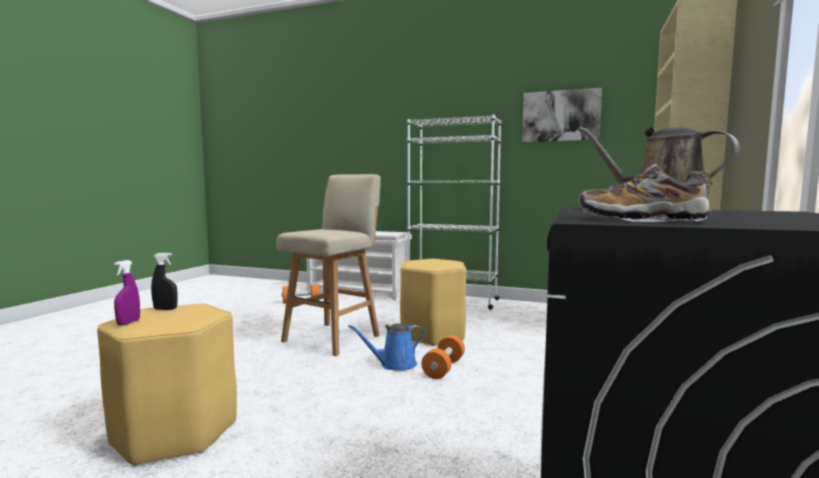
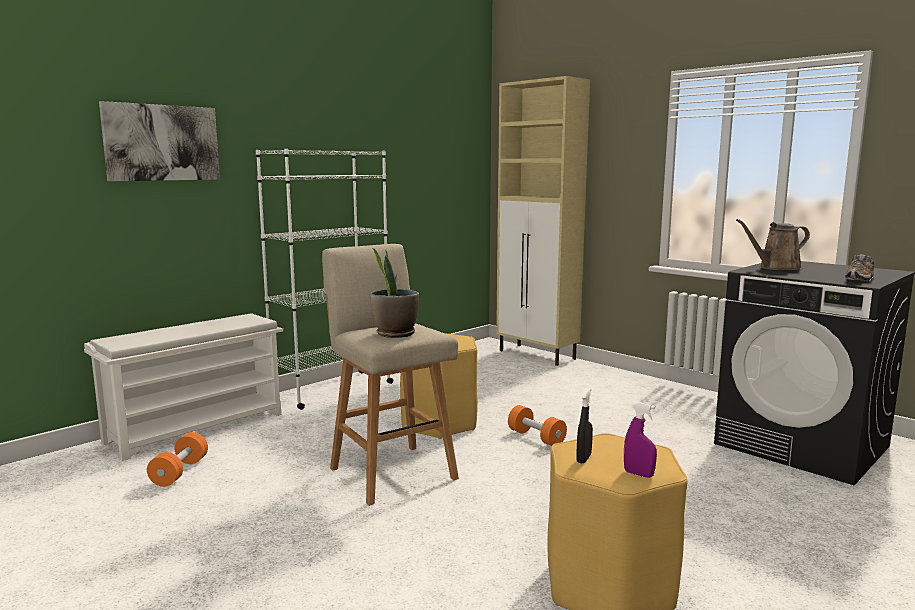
camera: 65 degrees left, 5 degrees up
(313, 230) = (395, 334): none -> potted plant
(395, 365) = (510, 455): blue watering can -> none
(560, 116) = (404, 150): picture -> picture (162, 143)

